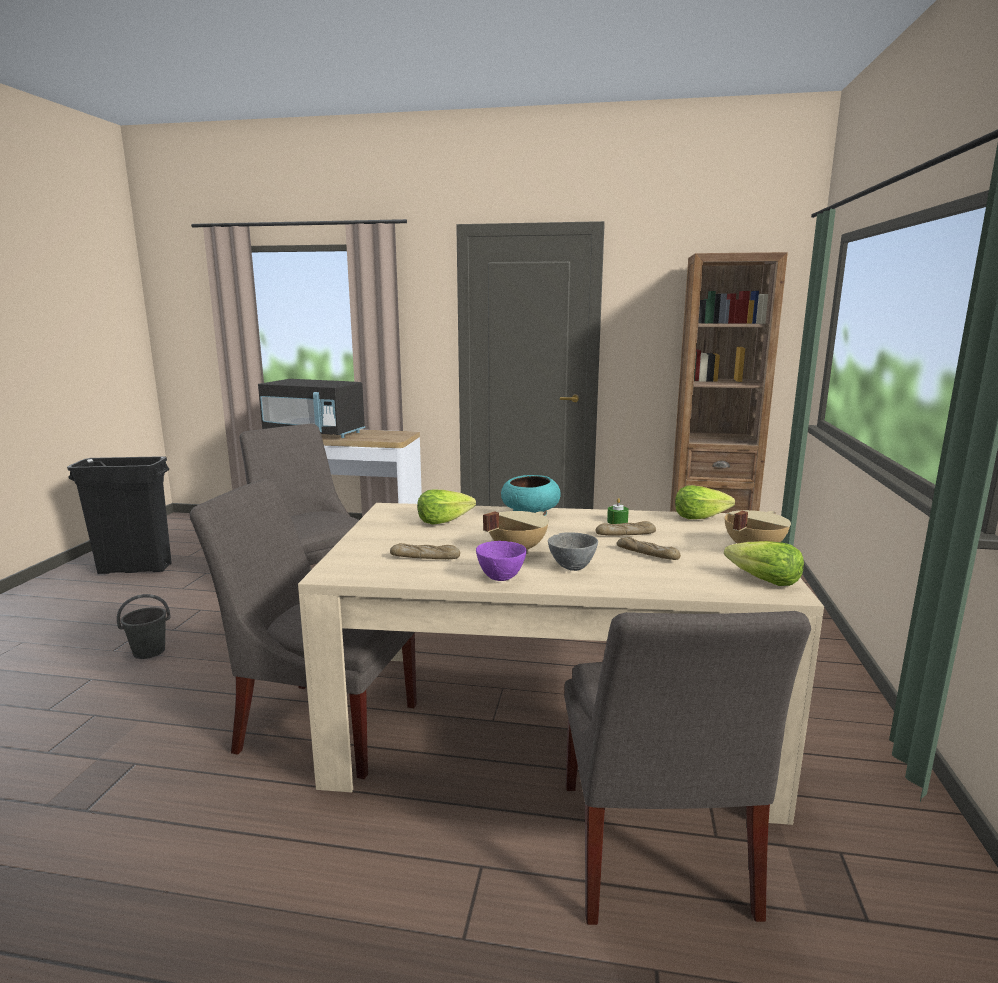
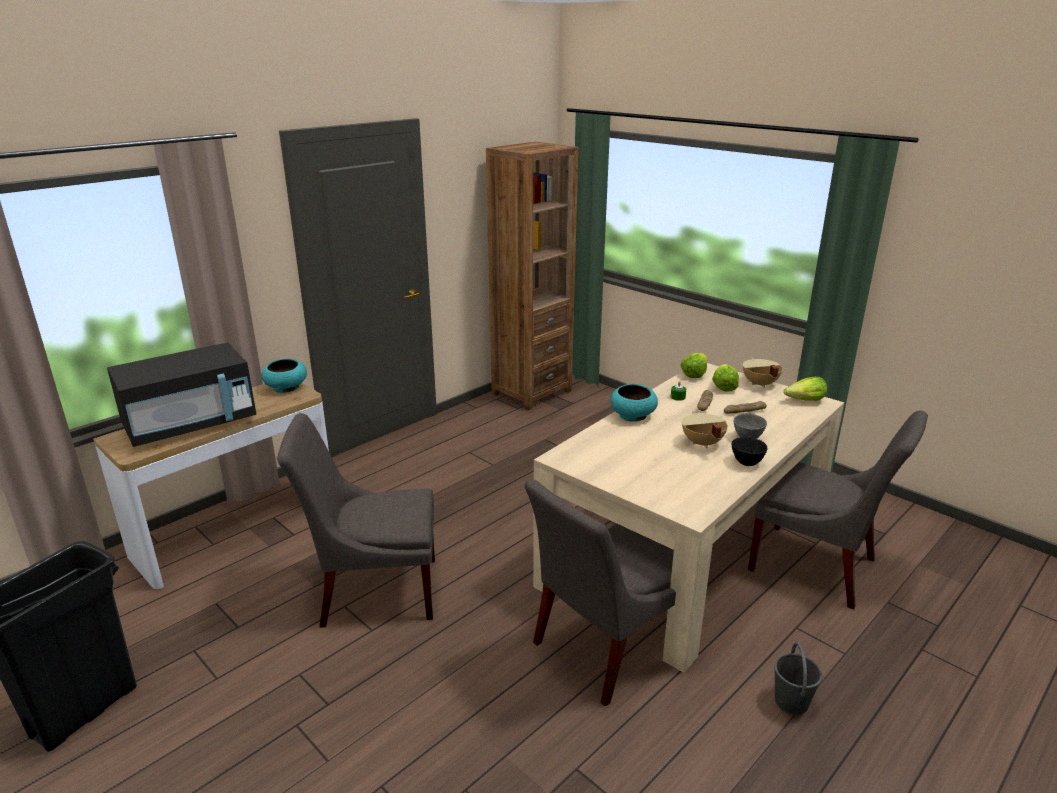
camera: 55 degrees left, 10 degrees up
(149, 651) = (363, 730): grey bucket -> grey bucket (791, 701)
(398, 434) = (286, 388): none -> turquoise bowl
(425, 557) = (689, 475): bread -> none
(444, 521) = (615, 447): lettuce -> lettuce (724, 386)
(500, 577) = (746, 463): purple bowl -> black bowl

